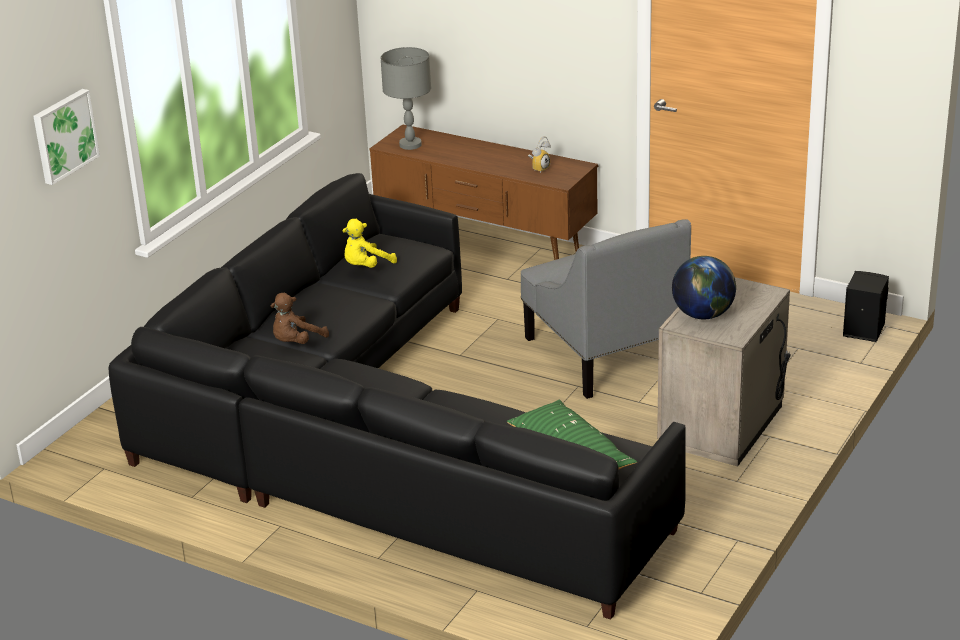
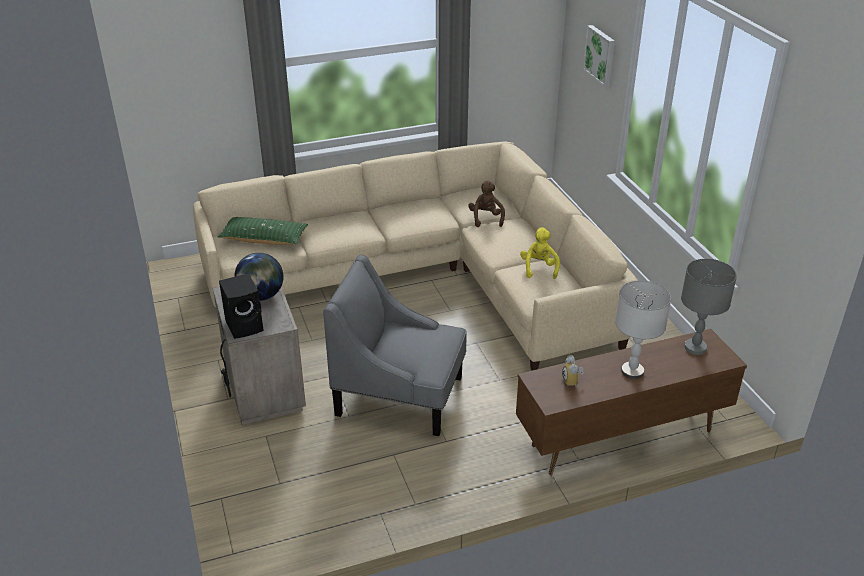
camera: 130 degrees right, 5 degrees up
(377, 443) = (428, 275): black sofa -> beige sofa
(485, 154) = (632, 372): none -> grey table lamp
(862, 330) = (248, 535): black speaker -> black speaker (246, 325)

